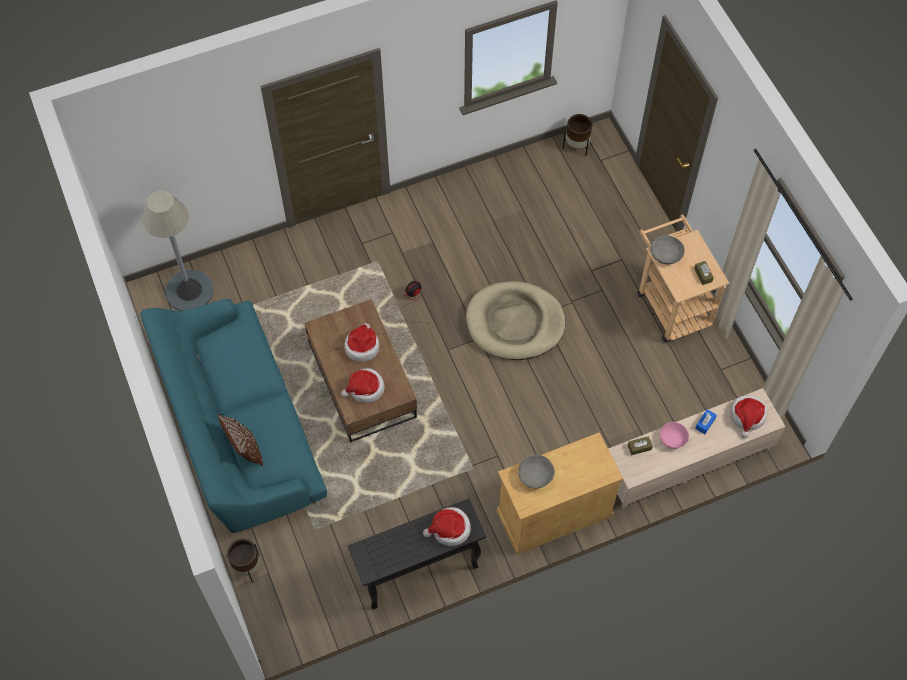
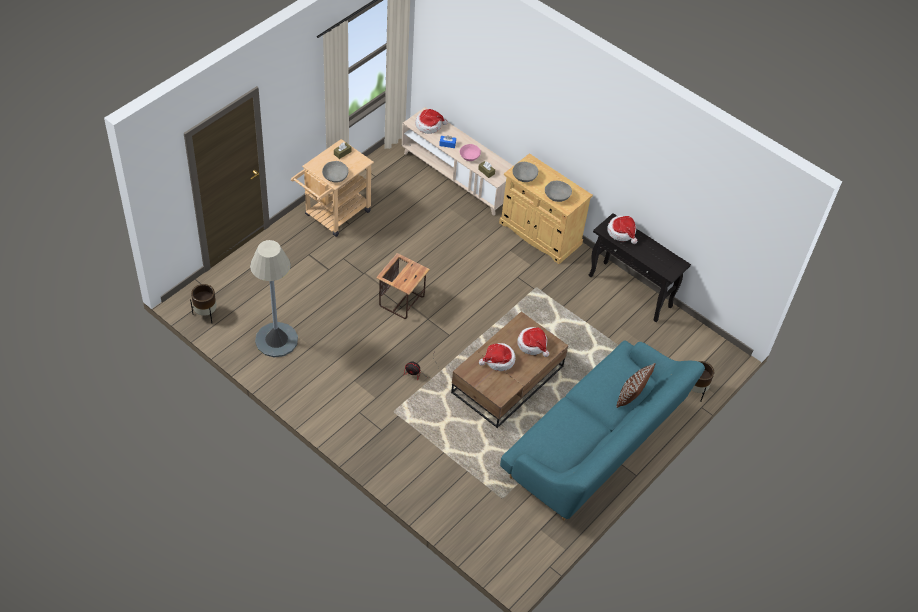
camera: 120 degrees left, 10 degrees down
(189, 291) = (498, 540): grey floor lamp -> grey floor lamp (276, 340)
(515, 323) = (402, 301): beige dog bed -> side table
(583, 453) = (524, 176): none -> grey bowl

